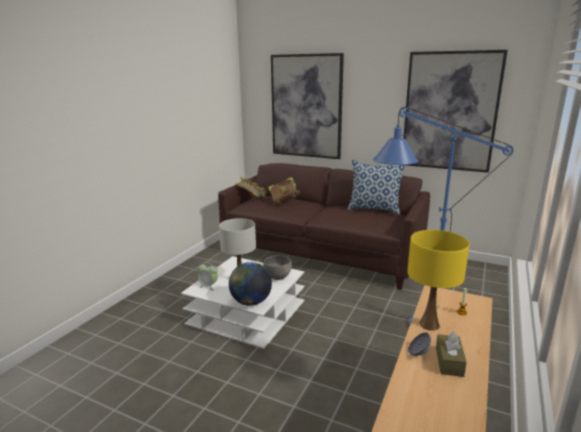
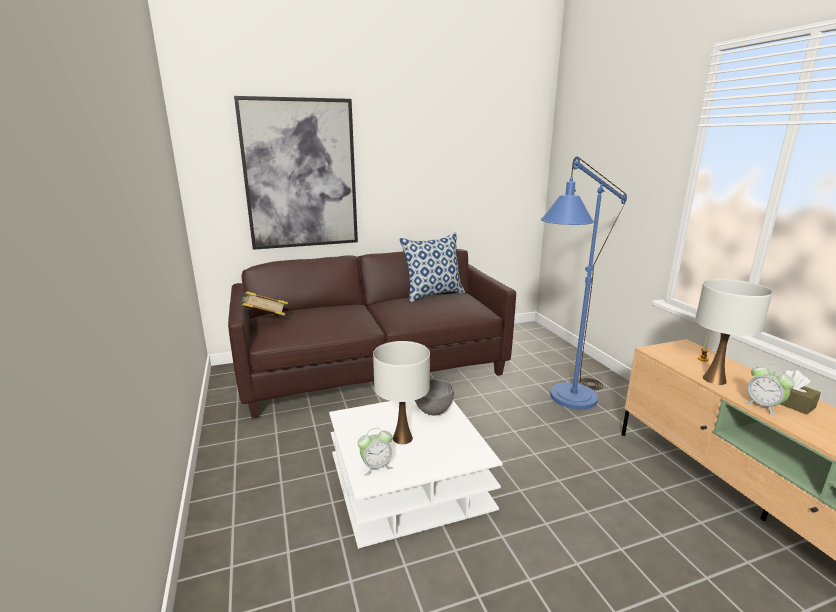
camera: 45 degrees left, 0 degrees up
(250, 302) = (463, 456): globe -> none
(284, 202) = (322, 314): book -> none
(418, 352) = (763, 406): bowl -> alarm clock
(429, 324) = (714, 379): yellow table lamp -> white table lamp
(450, 112) = (477, 171): picture -> none

